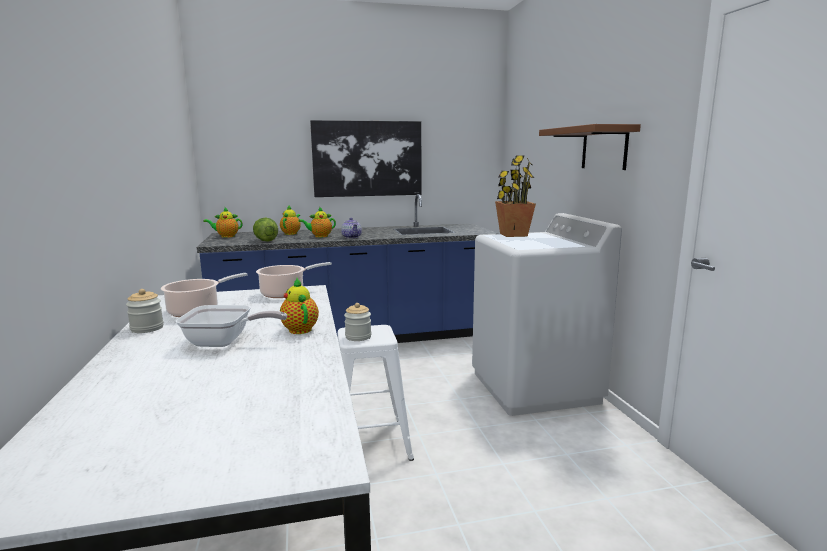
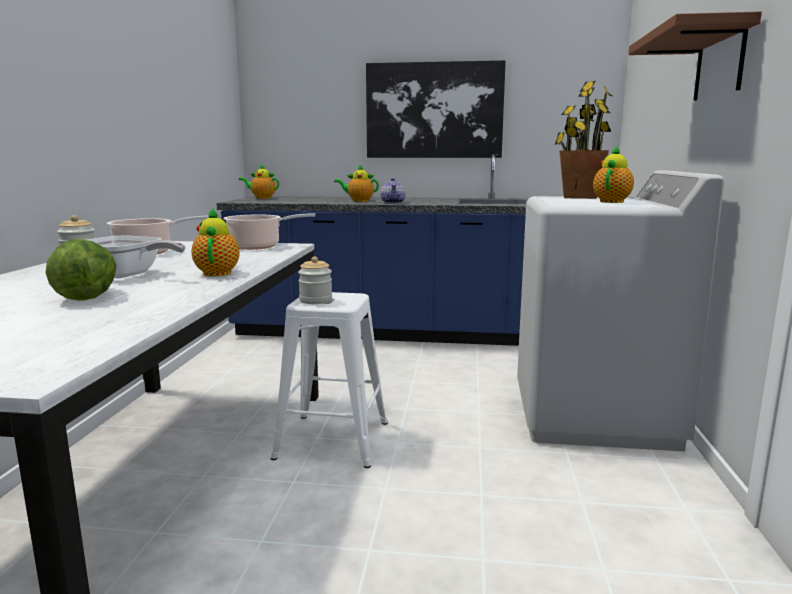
camera: 20 degrees right, 0 degrees up
(265, 240) = (293, 201): lettuce -> lettuce (87, 296)
(291, 233) = (333, 198): teapot -> teapot (612, 201)

